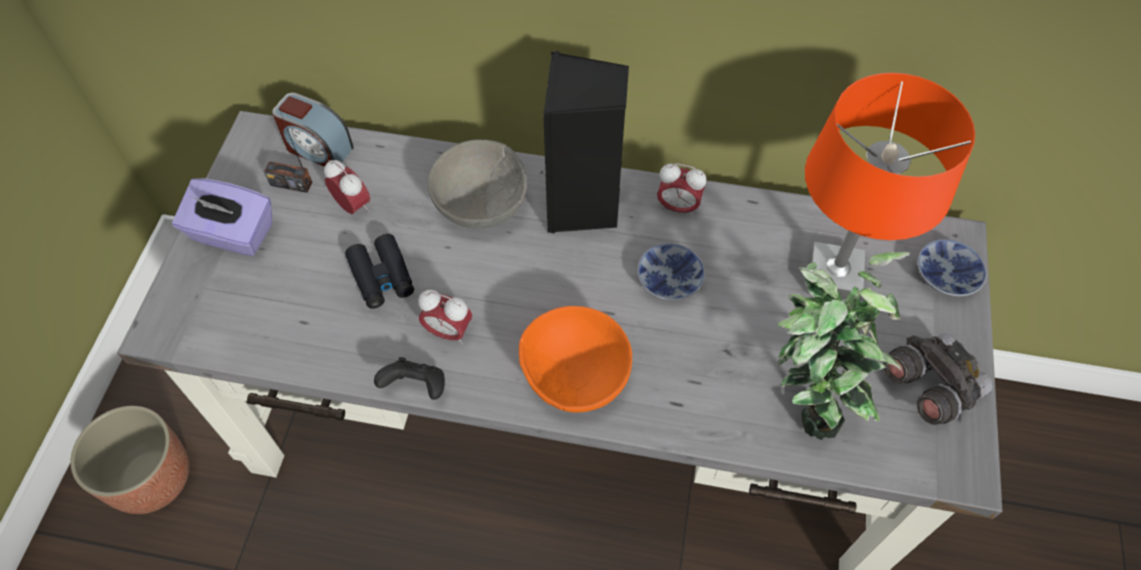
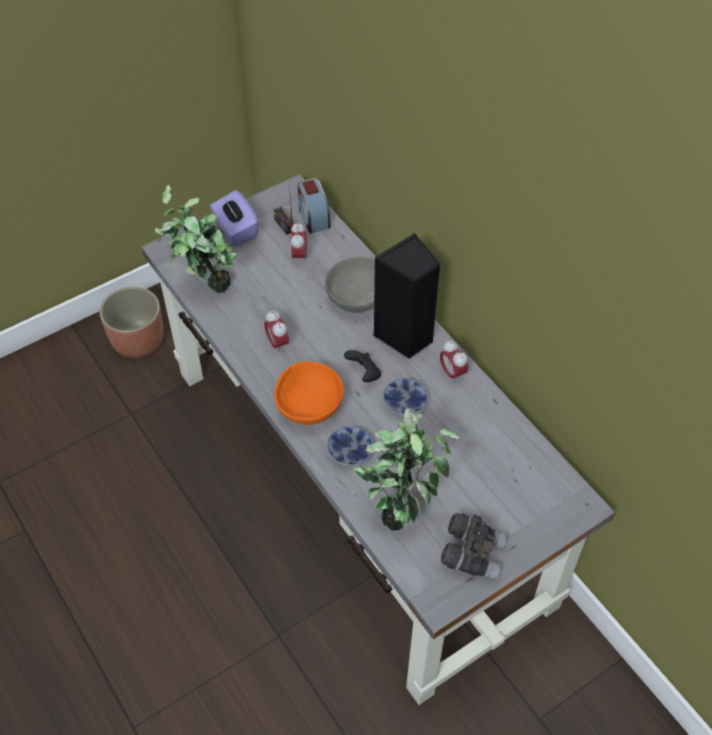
camera: 45 degrees right, 5 degrees down
(275, 337) = (205, 288): none -> potted plant
(382, 277) = (276, 297): black binoculars -> none
(416, 387) = (238, 355): black game controller -> black game controller (364, 374)
(834, 277) = (490, 468): orange table lamp -> none
(946, 278) = (552, 518): bowl -> bowl (348, 452)

